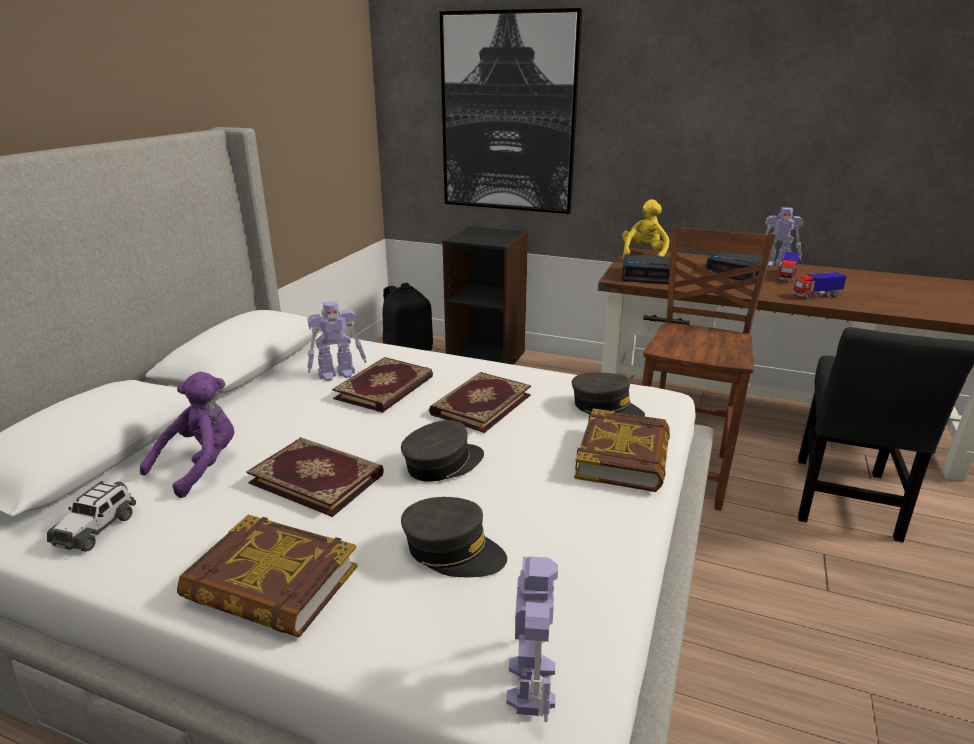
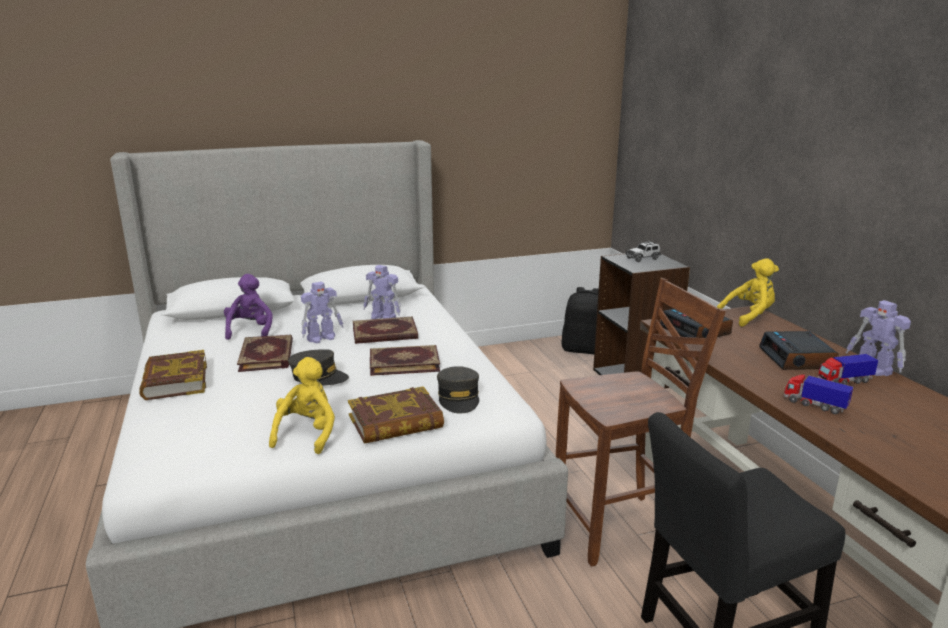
camera: 50 degrees right, 5 degrees down
(97, 529) = (182, 335): toy car -> toy car (643, 258)
(201, 466) = (250, 331): purple plush toy -> purple plush toy turned 90 degrees counterclockwise
(453, 550) = (235, 406): grey cap -> none
(508, 114) = (692, 152): picture -> none
(531, 682) = (153, 458): toy robot -> toy robot (322, 338)
(588, 521) = (307, 434): none -> yellow plush toy

